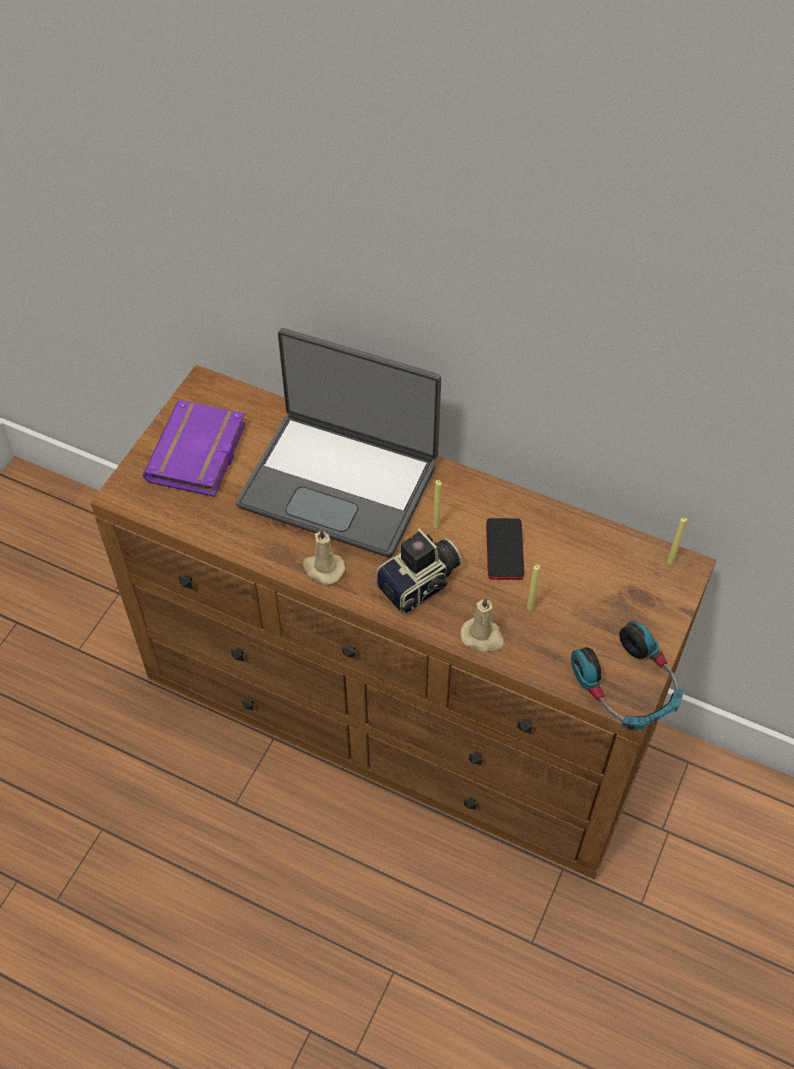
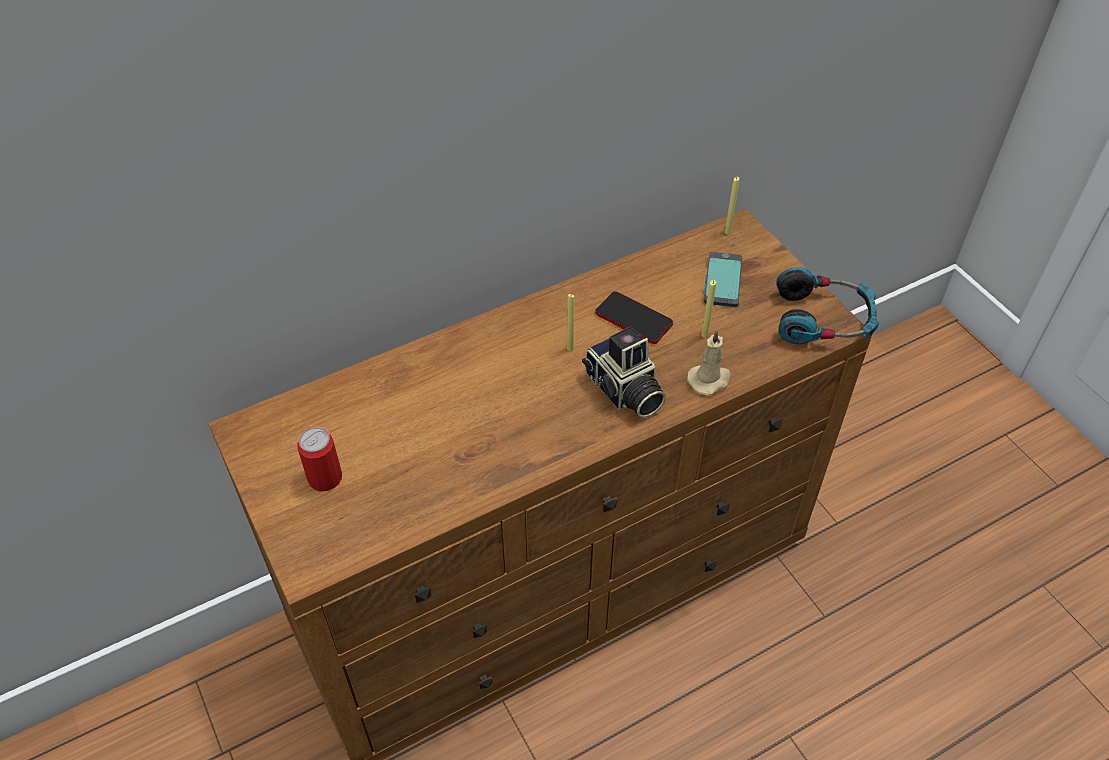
camera: 55 degrees left, 5 degrees down
(199, 456) = (325, 478): purple book -> can
(323, 568) = (546, 451): beige candle -> none
(340, 482) = (462, 388): laptop -> none
(421, 585) = (623, 391): camera -> camera turned 150 degrees clockwise
(606, 588) = (722, 280): none -> phone

